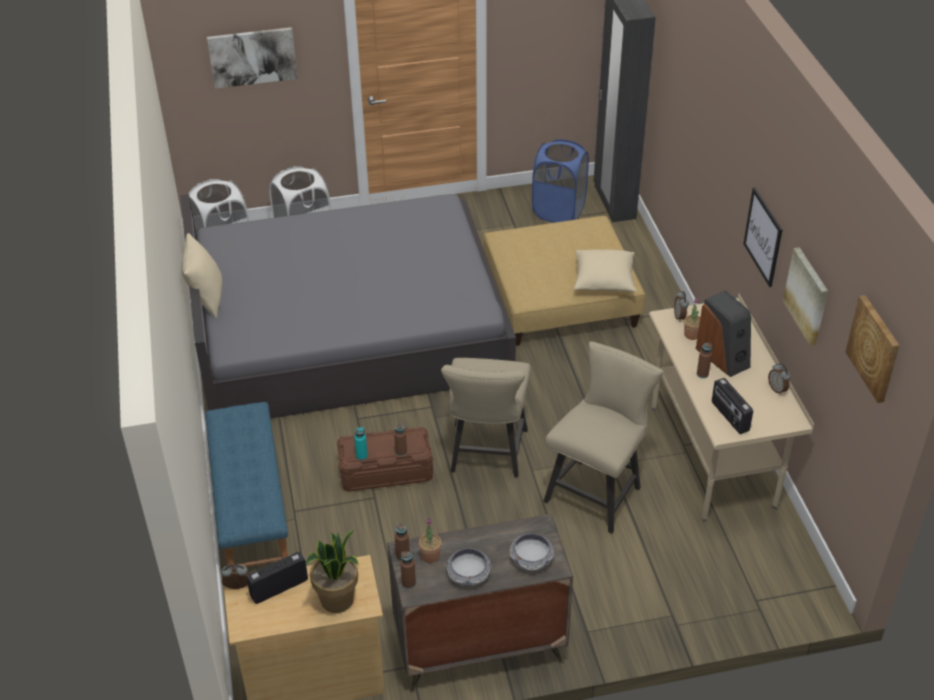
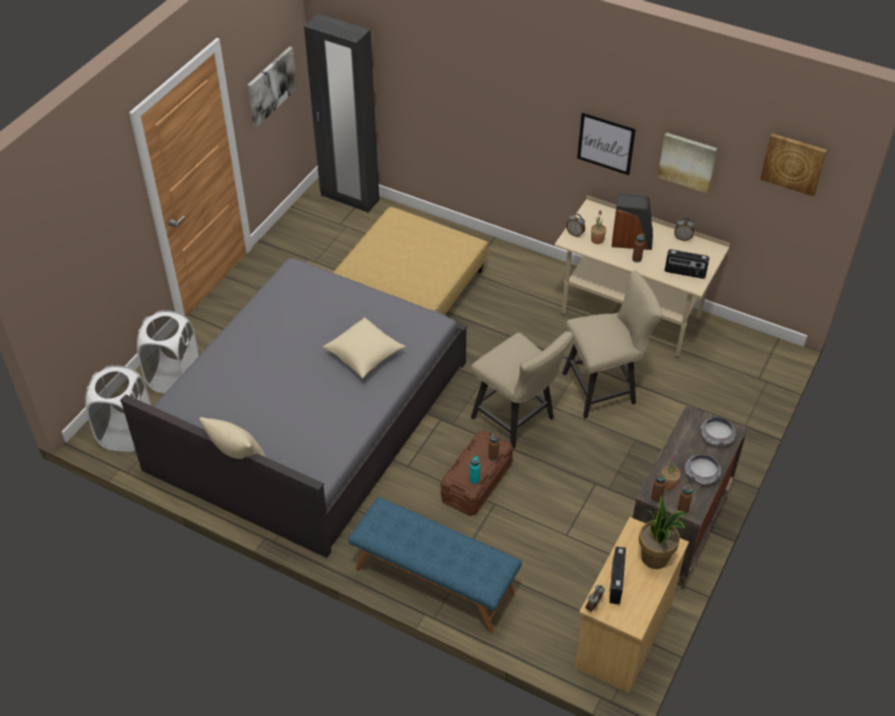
camera: 50 degrees left, 5 degrees up
(252, 56) = (86, 241): picture -> picture (271, 86)
(559, 211) = (323, 228): blue laundry basket -> none
(597, 491) = (604, 388): beige chair -> beige chair turned 90 degrees clockwise
(604, 281) = (456, 250): beige pillow -> beige pillow (364, 355)

